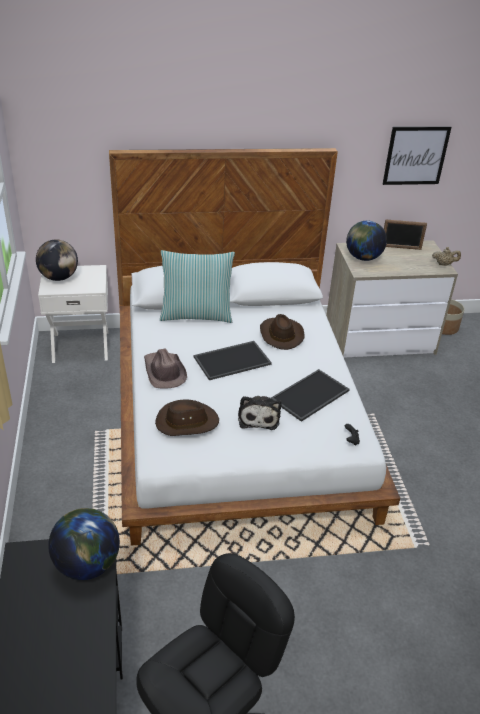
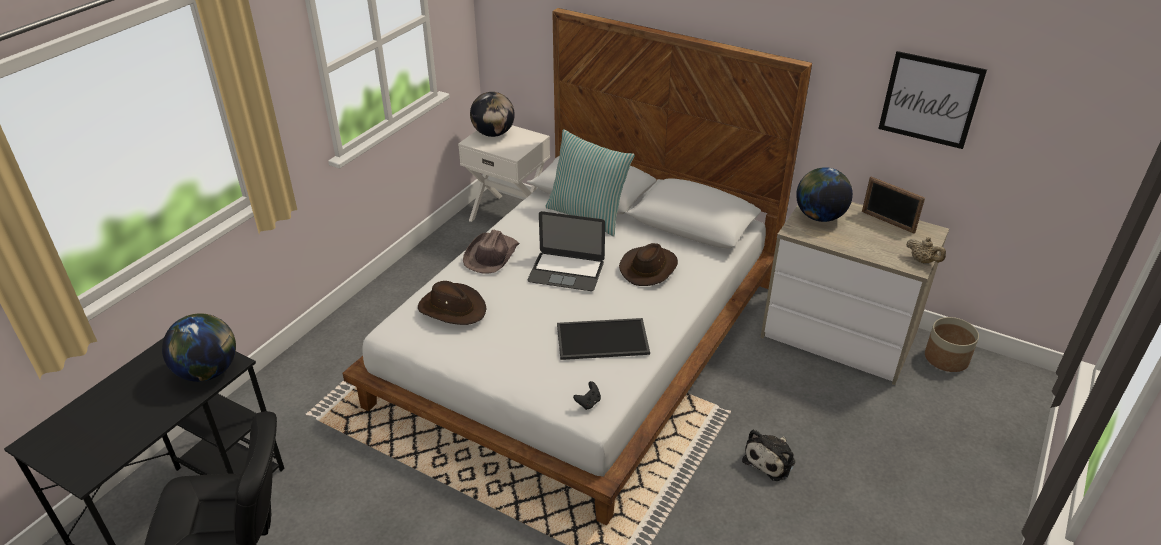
camera: 40 degrees right, 0 degrees up
(232, 360) = (566, 271): tray -> laptop
(258, 417) = (525, 336): plush toy -> plush toy (771, 460)

